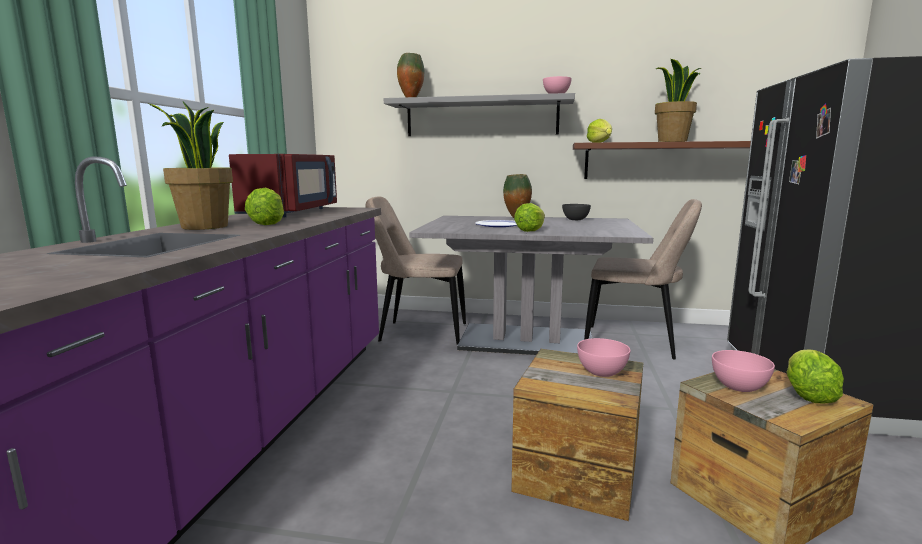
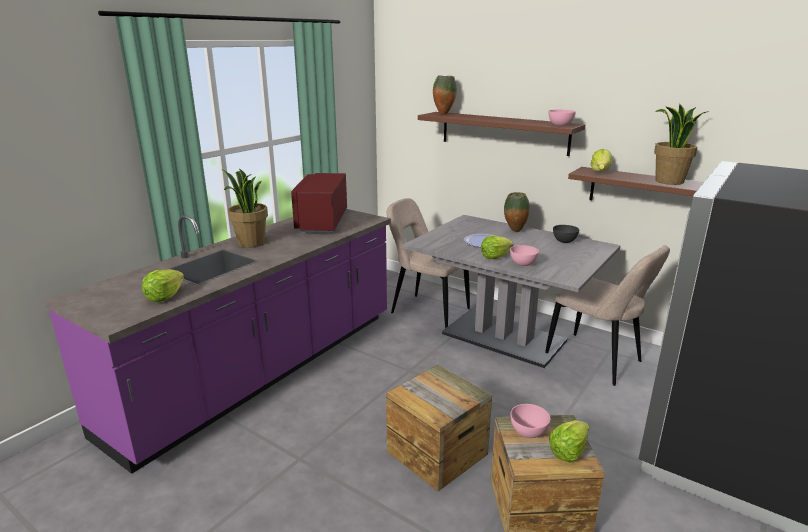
camera: 25 degrees right, 10 degrees up
(268, 223) = (288, 243): lettuce -> lettuce (165, 297)
(293, 212) = (321, 222): red microwave -> red microwave turned 150 degrees clockwise
(481, 118) = (503, 133): grey shelf -> brown shelf
(601, 373) = (452, 395): pink bowl -> pink bowl (522, 264)

